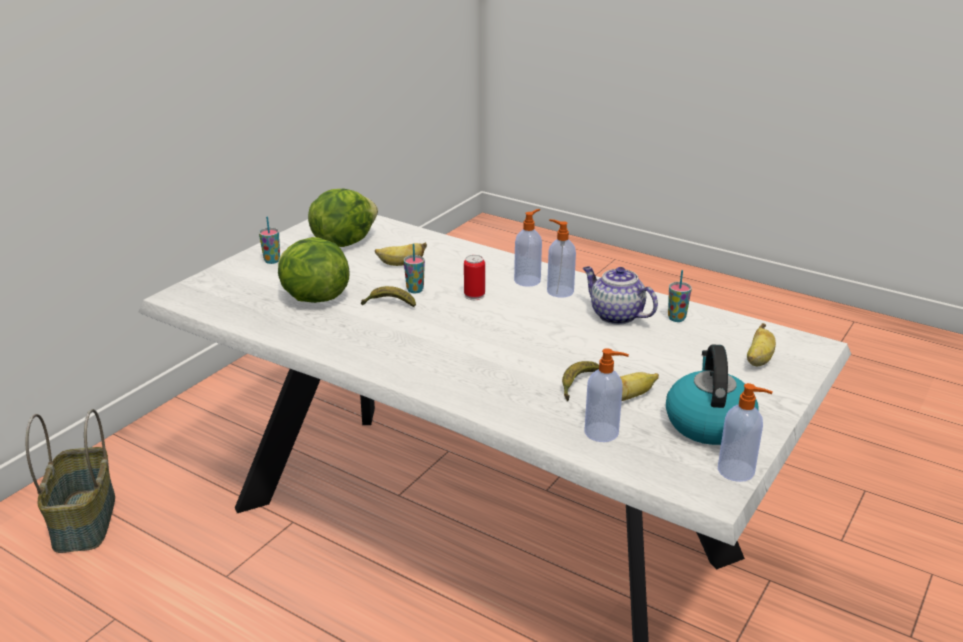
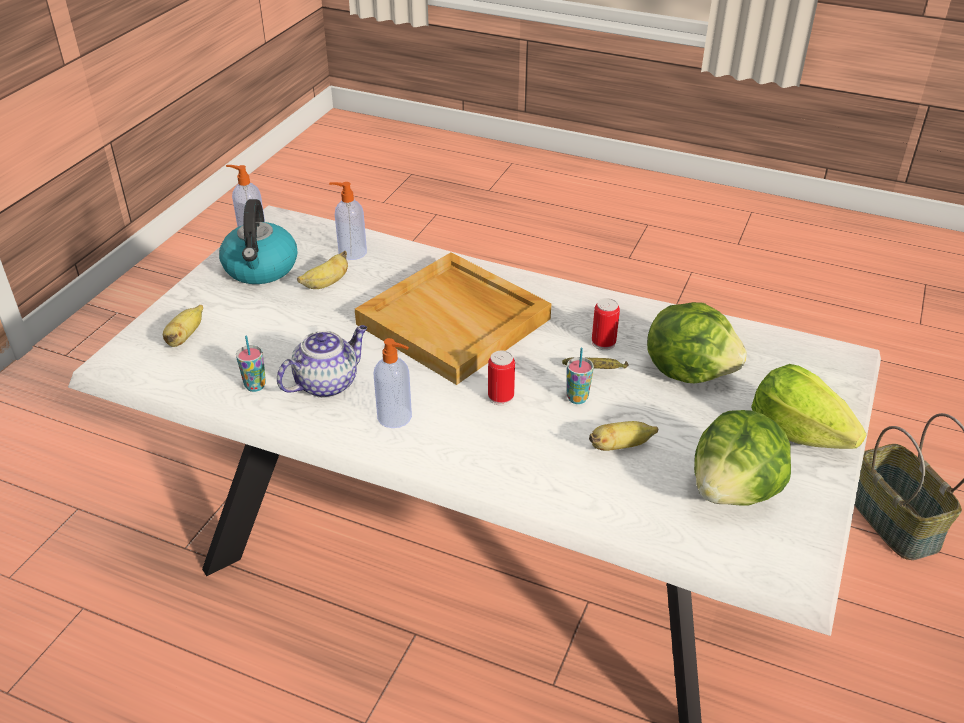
camera: 170 degrees right, 10 degrees up
(272, 261) = (797, 433): cup -> lettuce
(369, 322) = (603, 343): none -> can
(496, 350) = (455, 321): none -> beige tray
(528, 280) = (438, 433): soap dispenser -> none
(577, 384) = (372, 292): banana -> none
(615, 315) = (327, 383): teapot -> teapot turned 75 degrees counterclockwise

